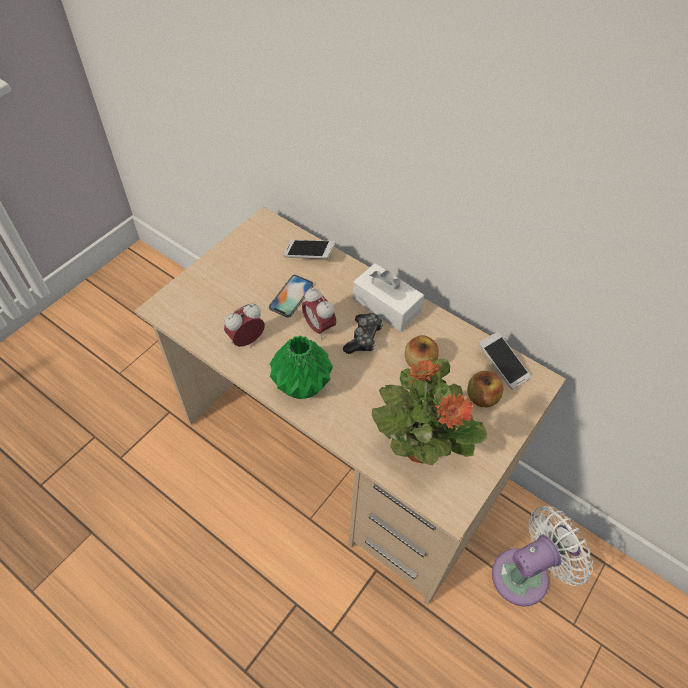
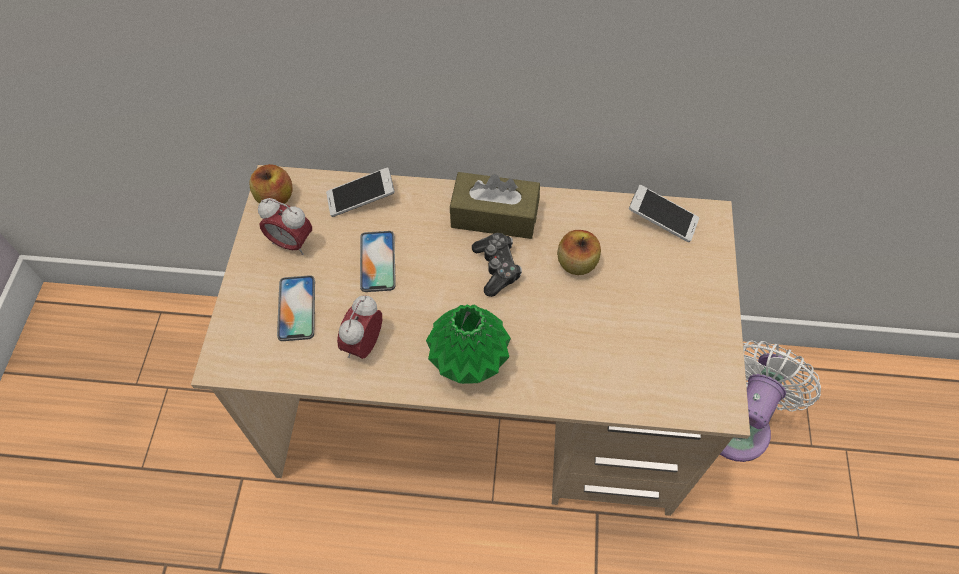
camera: 30 degrees left, 5 degrees up
(223, 299) = (296, 308): none -> phone
(319, 327) = (437, 282): alarm clock -> alarm clock (291, 243)
(386, 305) = (494, 216): white tissue box -> brown tissue box
(420, 446) = (643, 358): potted plant -> none
(481, 397) = (666, 267): apple -> apple (275, 198)

